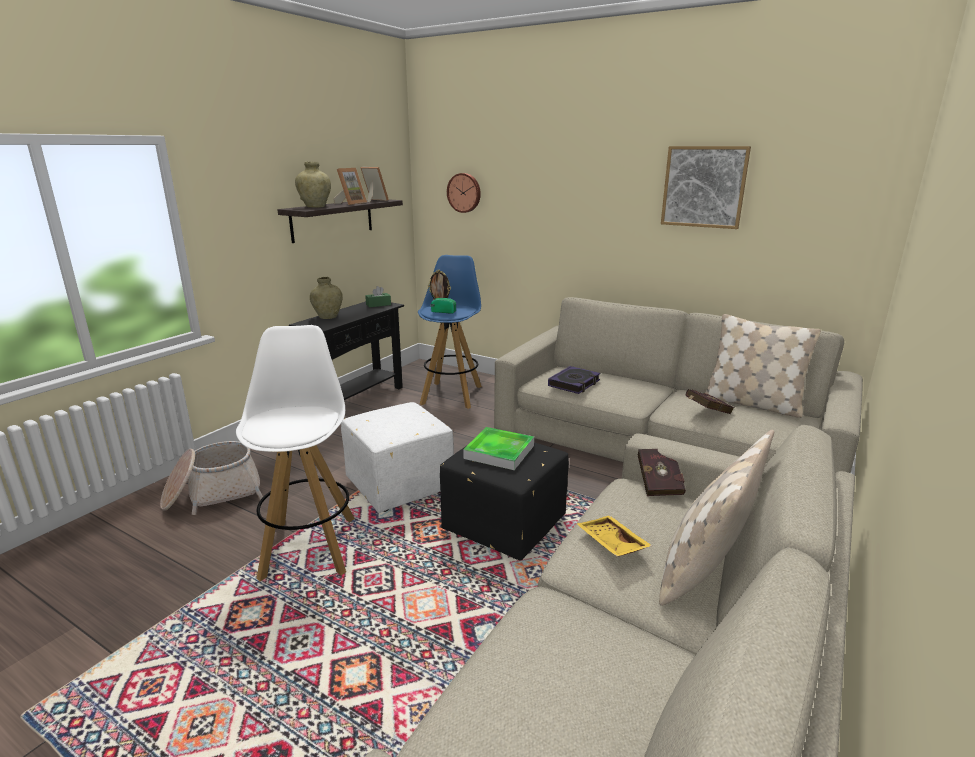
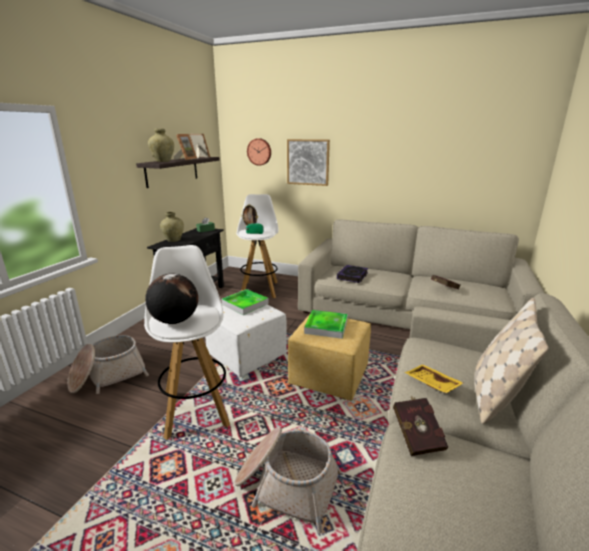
camera: 10 degrees left, 0 degrees up
(275, 424) = (175, 321): none -> globe
(392, 656) = (286, 484): none -> basket
(401, 412) = (245, 304): none -> tray
(452, 394) = (259, 289): blue stool -> white stool
(502, 527) = (328, 378): black ottoman -> yellow ottoman
(659, 483) = (439, 338): red book -> red book (417, 435)
(704, 187) = (425, 144): picture -> picture (308, 162)
(752, 404) = (466, 281): beige pillow -> none

